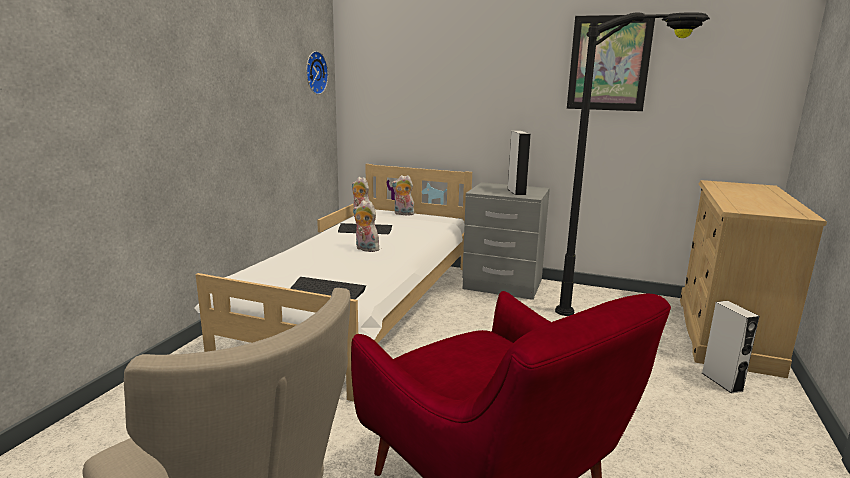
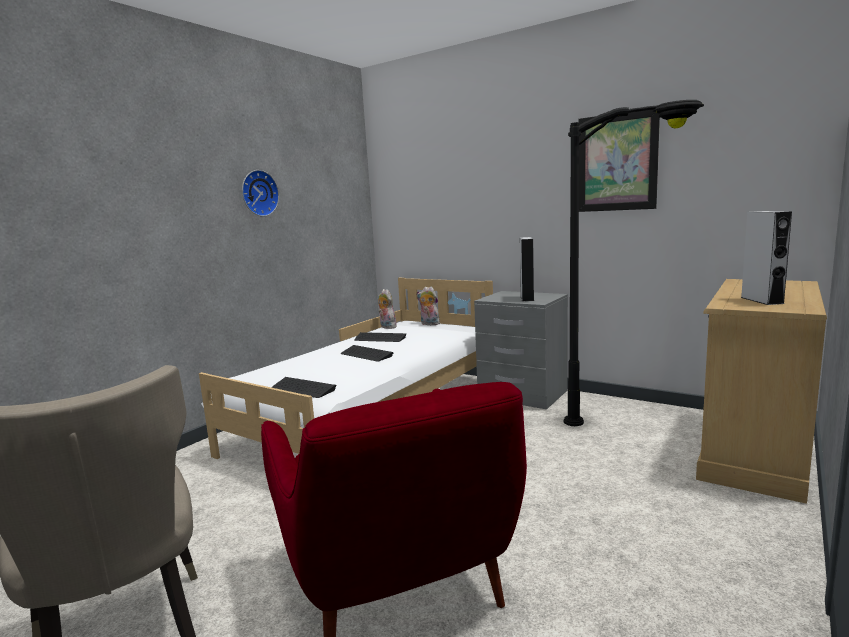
camera: 15 degrees right, 5 degrees down
(314, 72) = (345, 196): wall clock -> wall clock (258, 193)
(365, 249) = (366, 354): plush toy -> keyboard
(722, 381) = (717, 502): grey speaker -> grey speaker (761, 300)

